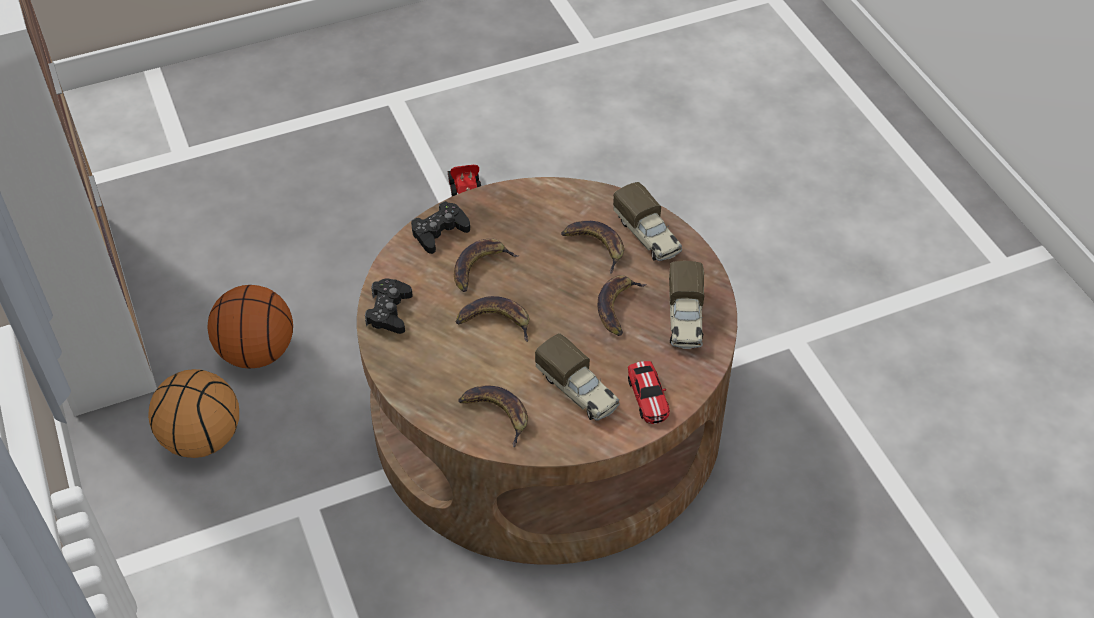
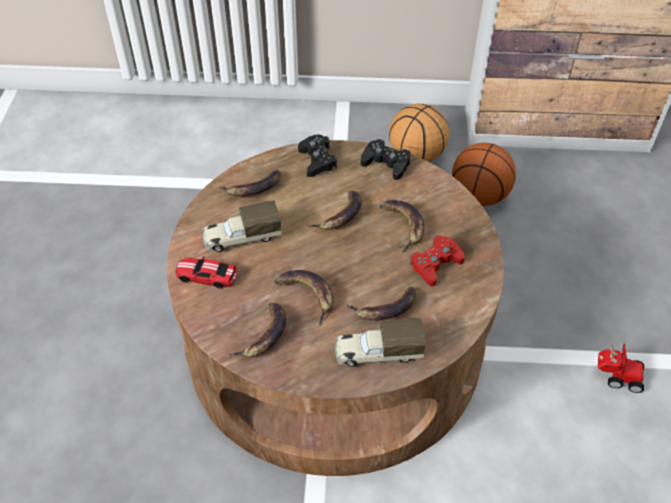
camera: 115 degrees right, 0 degrees up
(439, 232) = (456, 214): black game controller -> black game controller (317, 160)
(518, 229) = (435, 264): none -> red game controller
(685, 319) = (264, 335): toy truck -> banana

